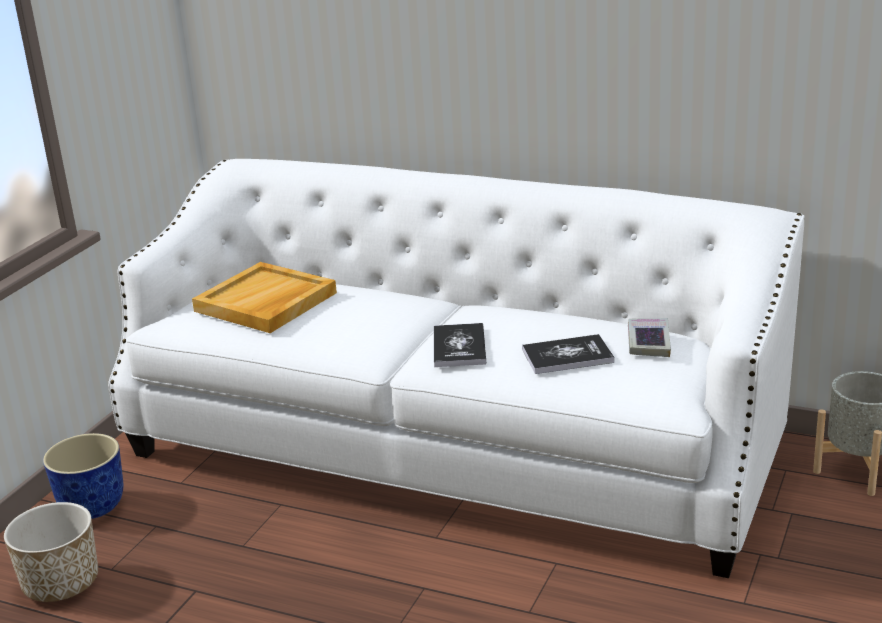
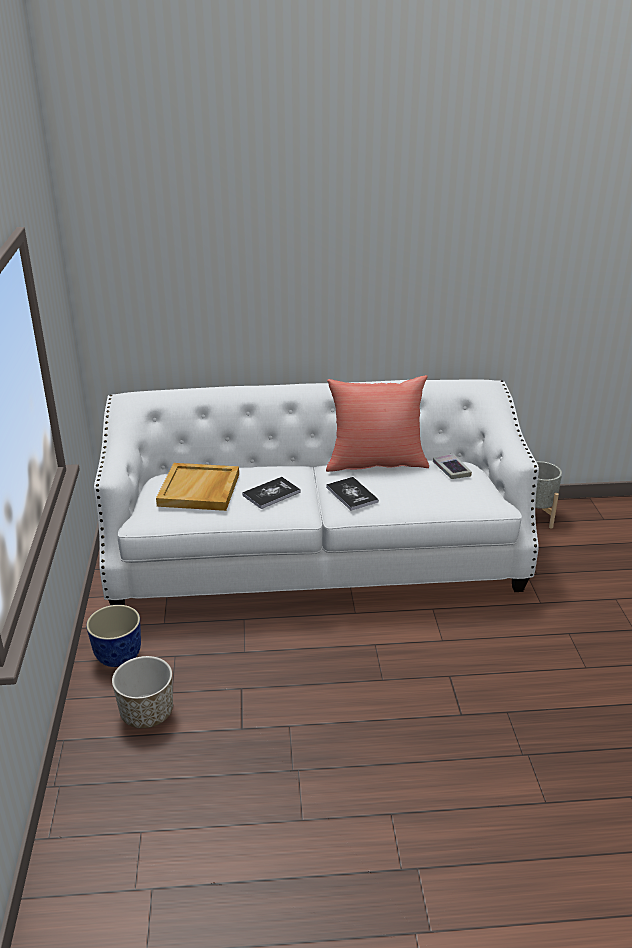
camera: 30 degrees left, 5 degrees up
(544, 312) = (376, 462): none -> red pillow
(567, 356) = (418, 487): book -> book (271, 494)

